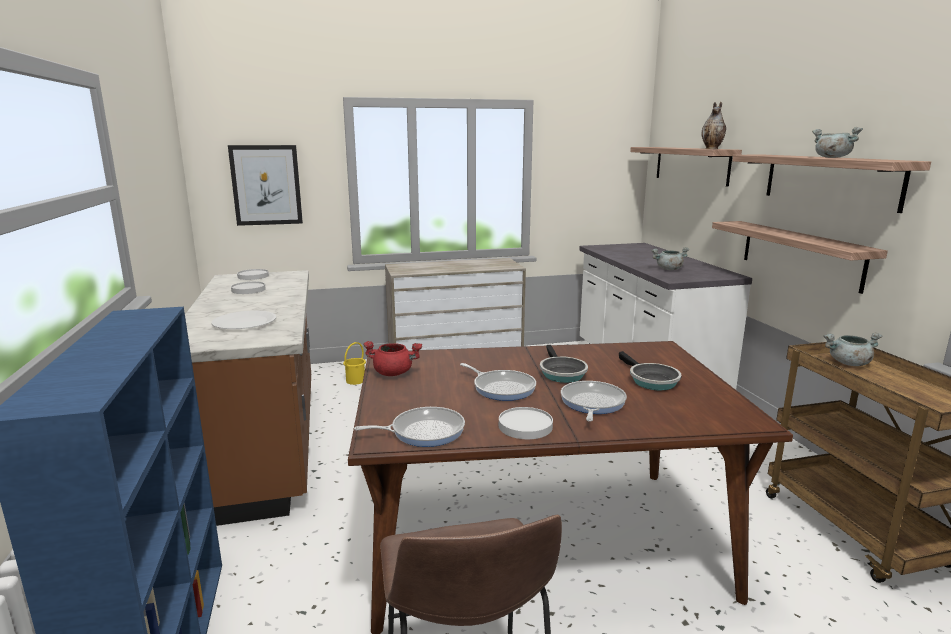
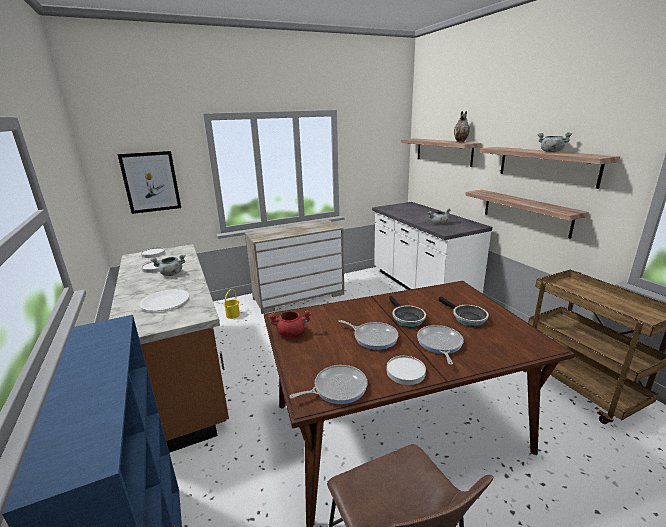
camera: 10 degrees left, 5 degrees up
(848, 363) = (573, 287): grey cooking pot -> grey cooking pot (171, 274)

